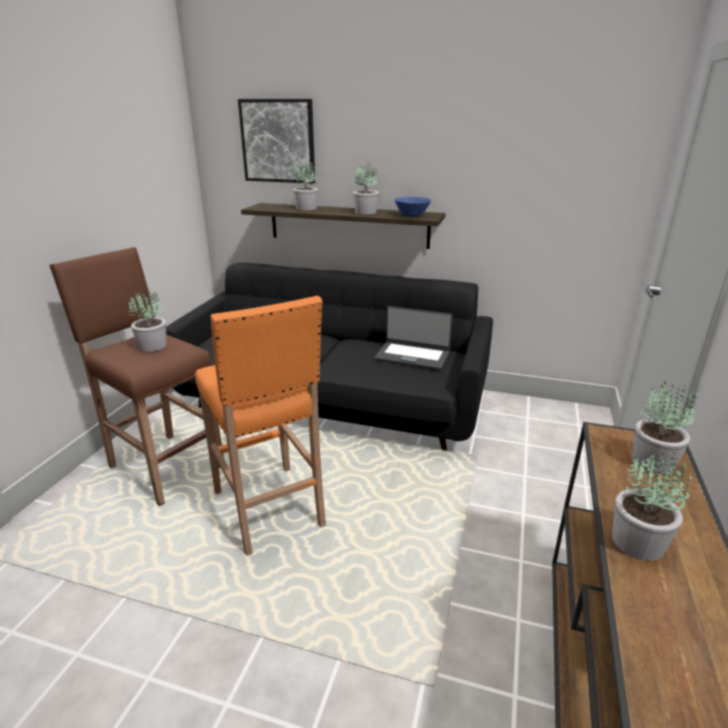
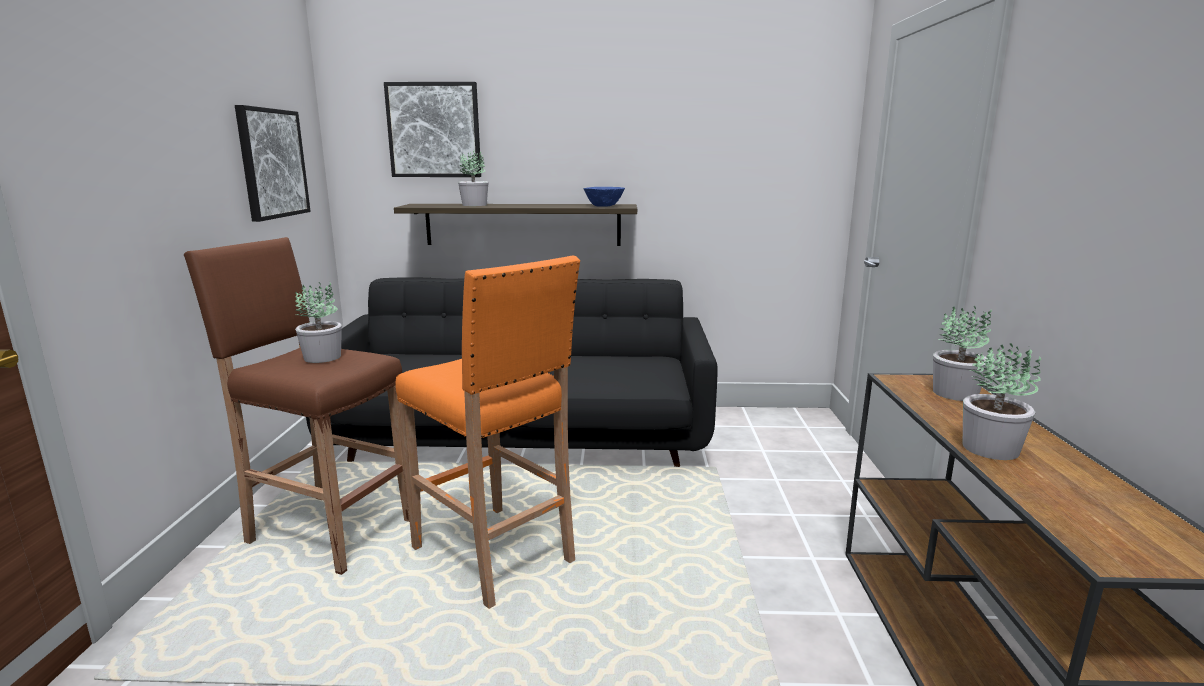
camera: 15 degrees left, 10 degrees down
(144, 175) = (272, 163): none -> picture
(365, 212) = (548, 205): potted plant -> none
(412, 355) = (623, 362): laptop -> none

